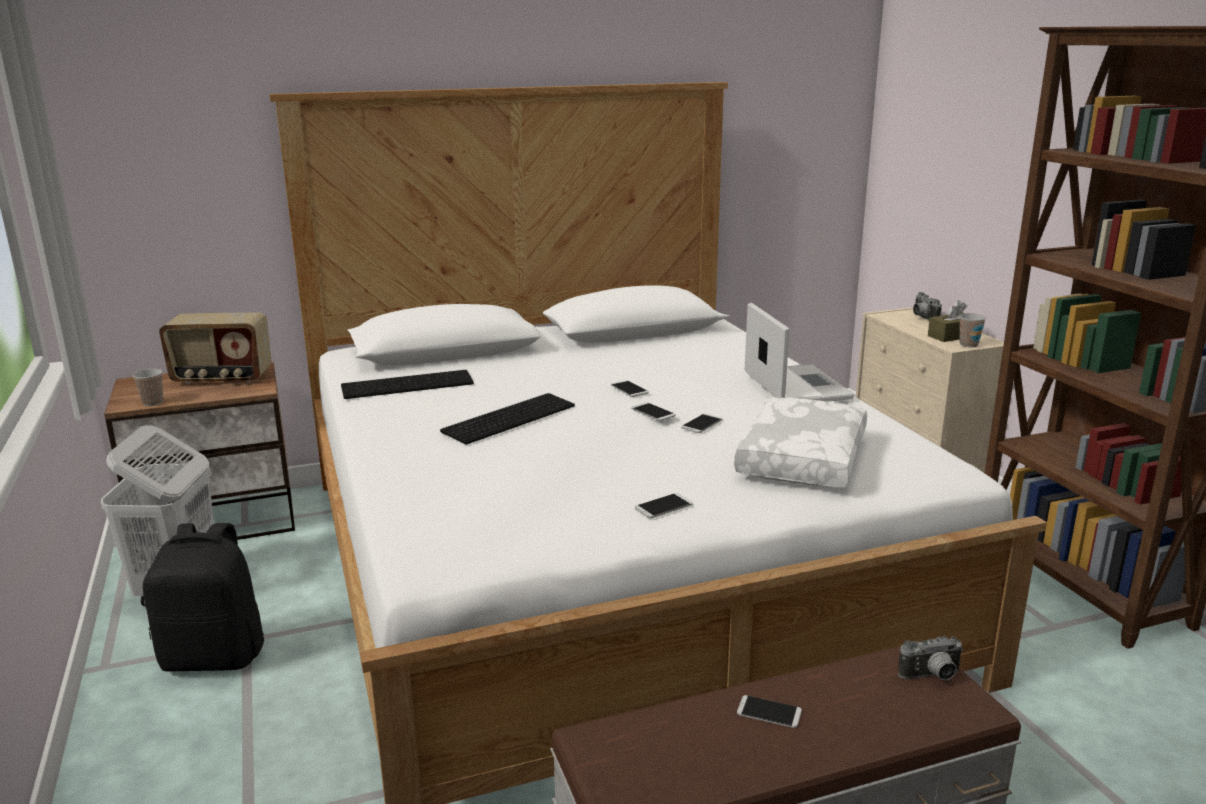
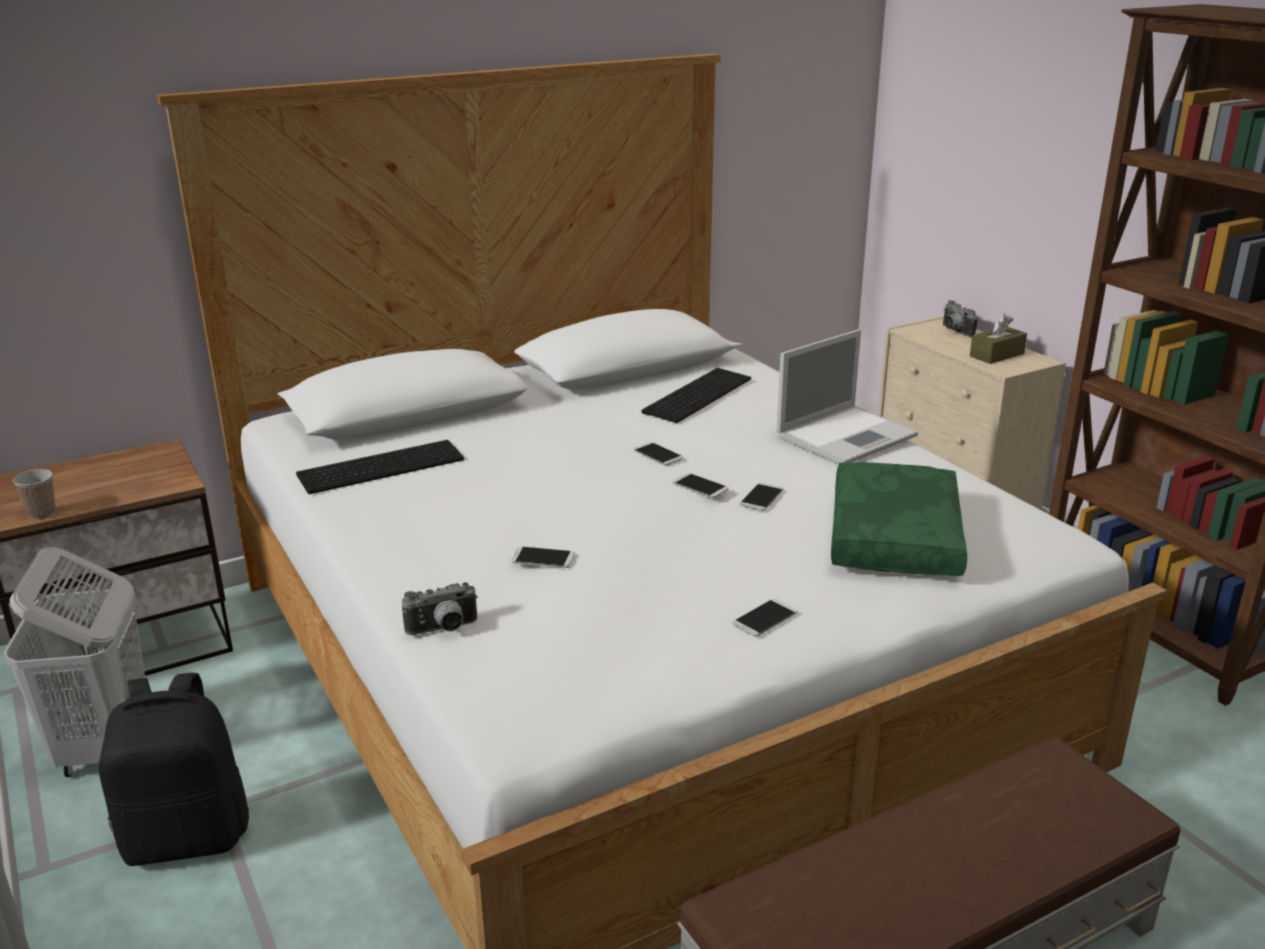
camera: 10 degrees left, 5 degrees up
(222, 378) = (121, 469): radio -> none
(509, 417) = (530, 507): keyboard -> keyboard (696, 394)
(769, 712) = (917, 849): phone -> phone (543, 558)
(795, 385) = (848, 435): laptop -> laptop turned 75 degrees clockwise
(799, 458) = (891, 536): white pillow -> green pillow
(932, 677) = (1075, 783): camera -> camera (443, 630)
(968, 344) = (1019, 366): cup -> none

